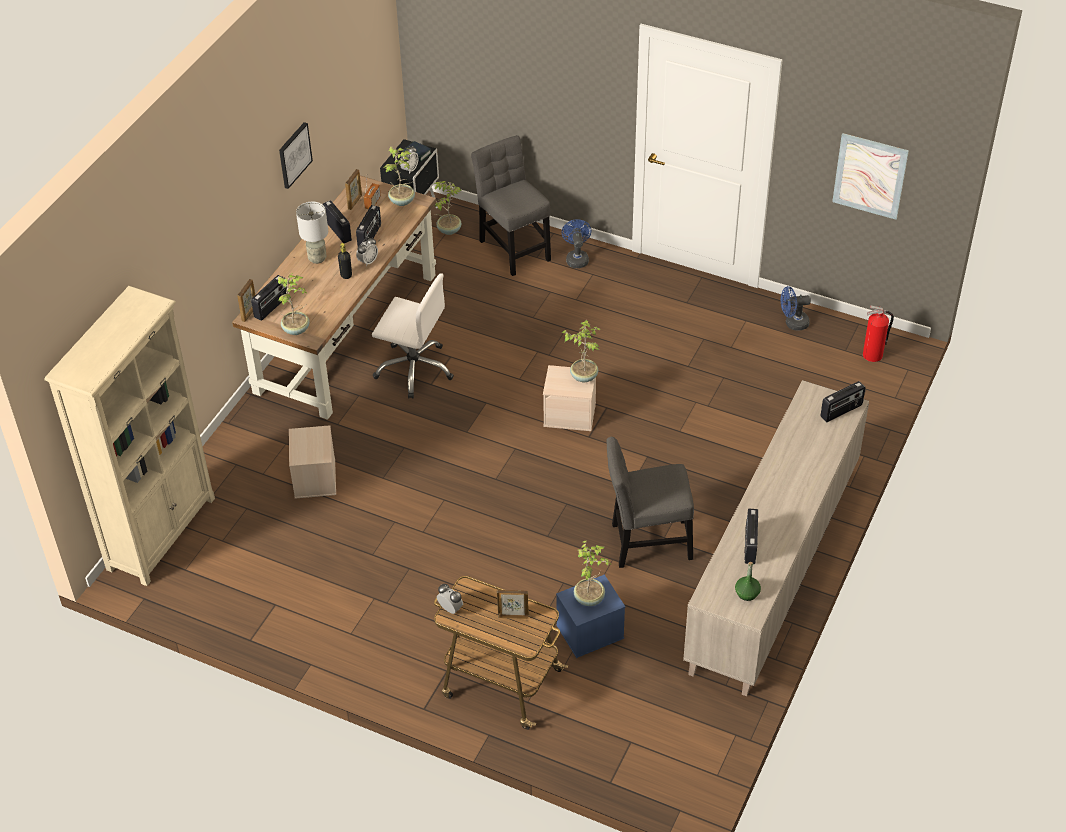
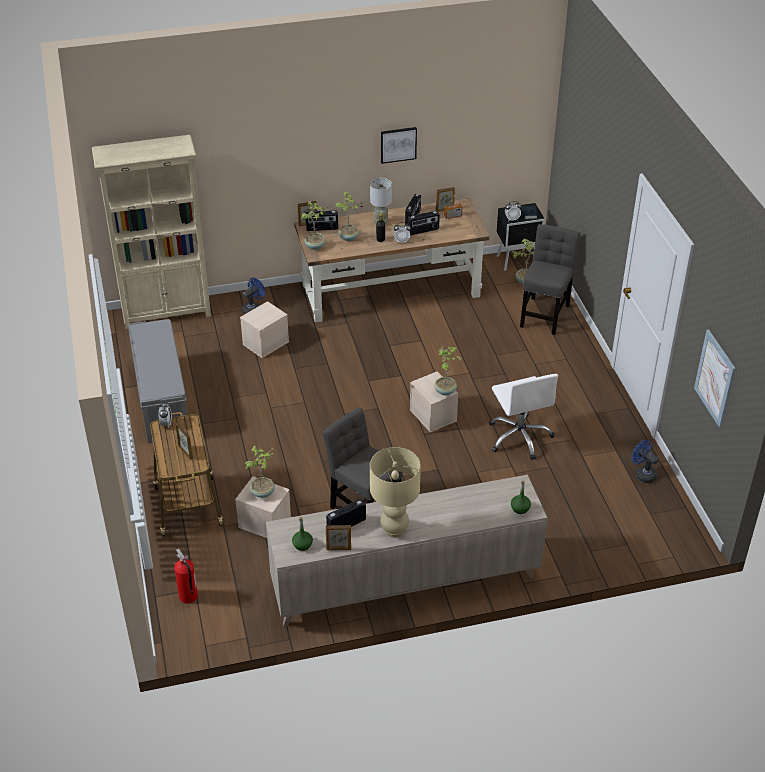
camera: 50 degrees right, 5 degrees down
(307, 616) = (161, 398): none -> grey bench
(402, 201) = (469, 226): potted plant -> potted plant (349, 238)
(414, 369) = (393, 332): white office chair -> white office chair (519, 437)
(576, 258) = (571, 344): blue fan -> blue fan (253, 309)
(589, 632) = (264, 522): blue storage box -> beige storage box
(777, 569) = (338, 549): none -> picture frame
(789, 514) = (394, 530): none -> beige table lamp
(841, 411) = (520, 508): radio -> green bottle
(873, 355) = (664, 531): fire extinguisher -> fire extinguisher (188, 597)

